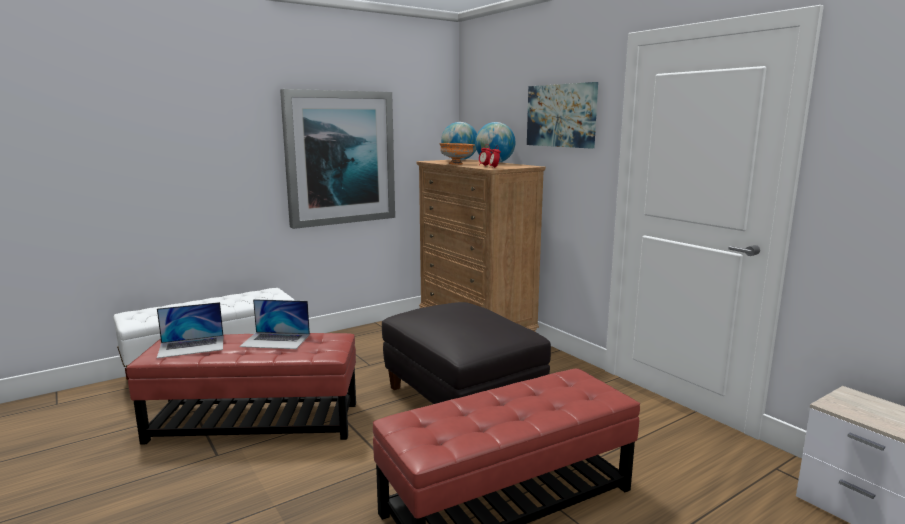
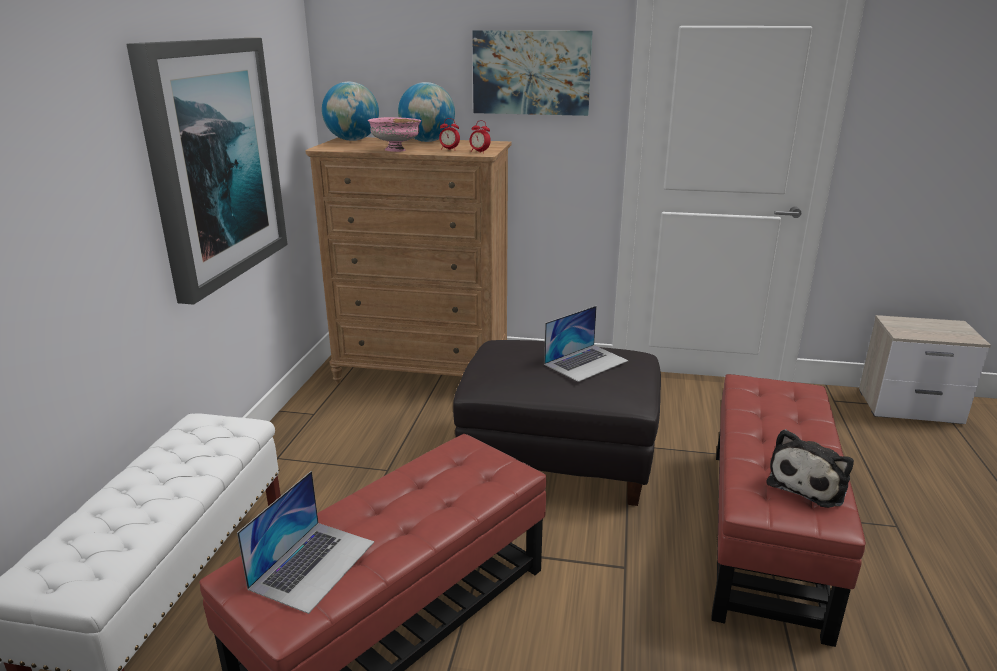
camera: 45 degrees left, 10 degrees up
(275, 340) = (408, 490): laptop -> laptop (586, 362)
(456, 164) = (396, 150): orange bowl -> pink bowl
(461, 432) = (809, 484): none -> plush toy

